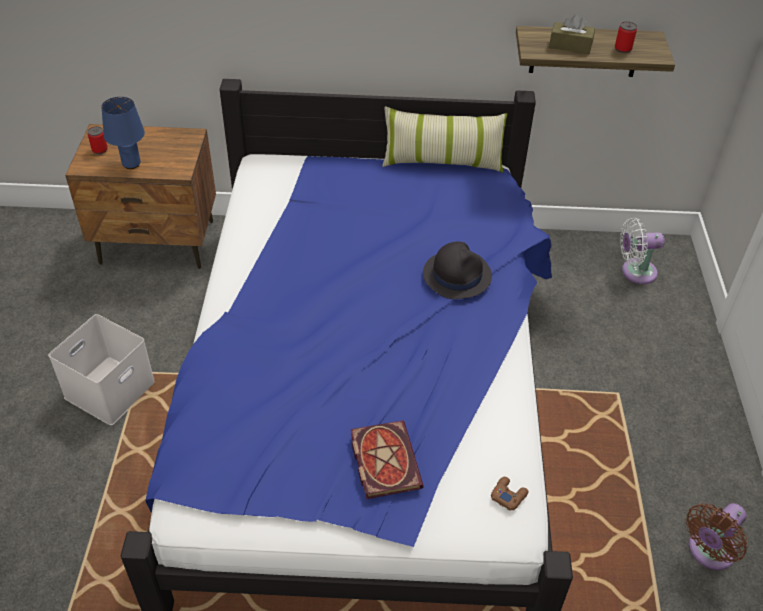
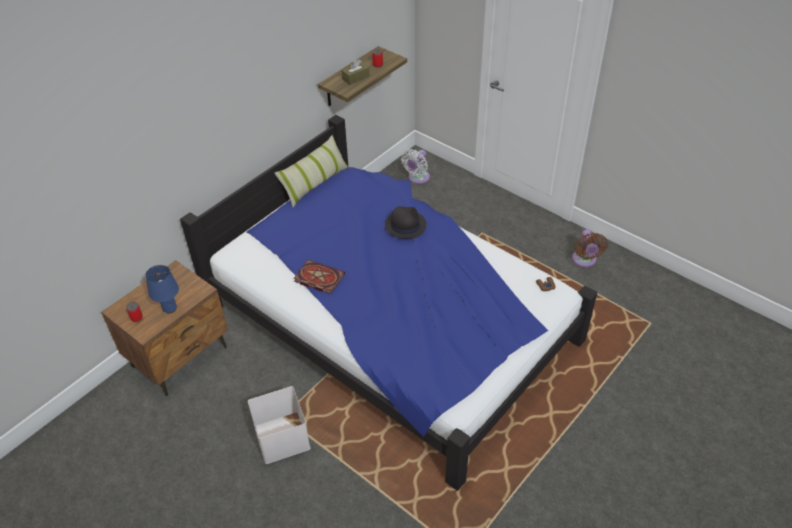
camera: 50 degrees left, 0 degrees up
(383, 459) = (494, 314): book -> book (317, 278)

